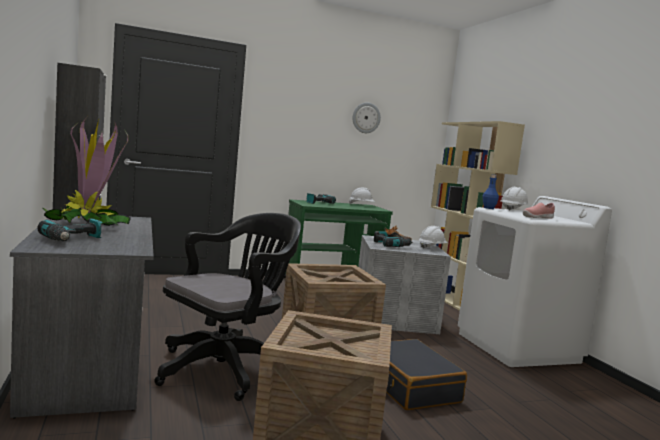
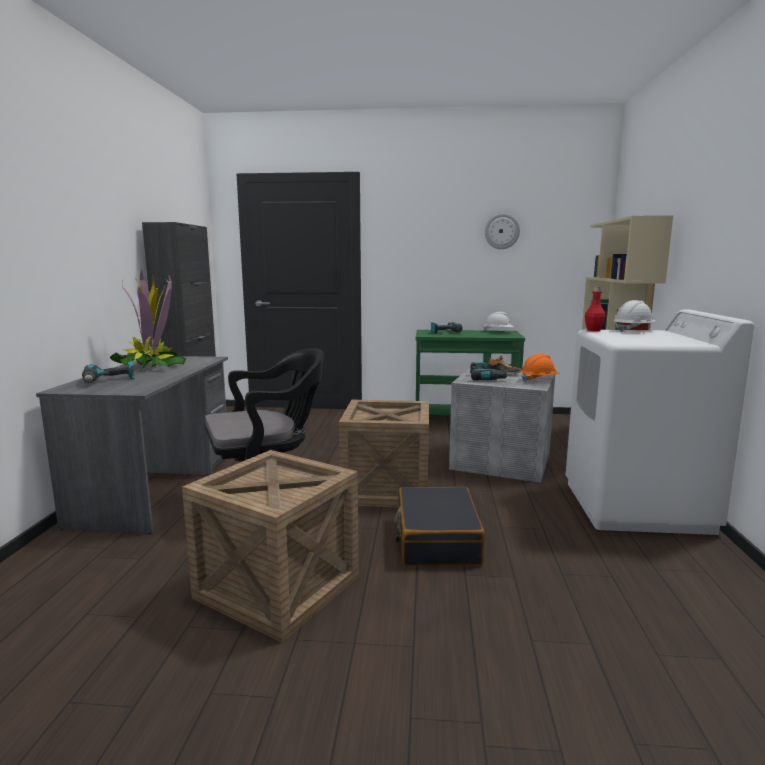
camera: 25 degrees right, 5 degrees up
(431, 247) = (539, 380): white hard hat -> orange hard hat
(488, 208) = (593, 330): blue bottle -> red bottle
(537, 218) = (633, 341): pink shoe -> none

